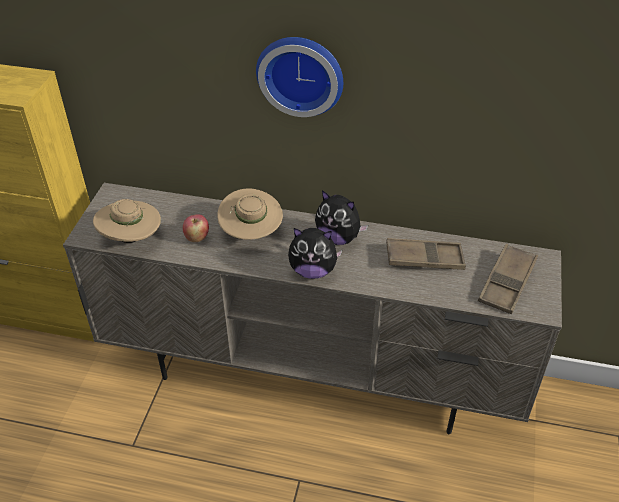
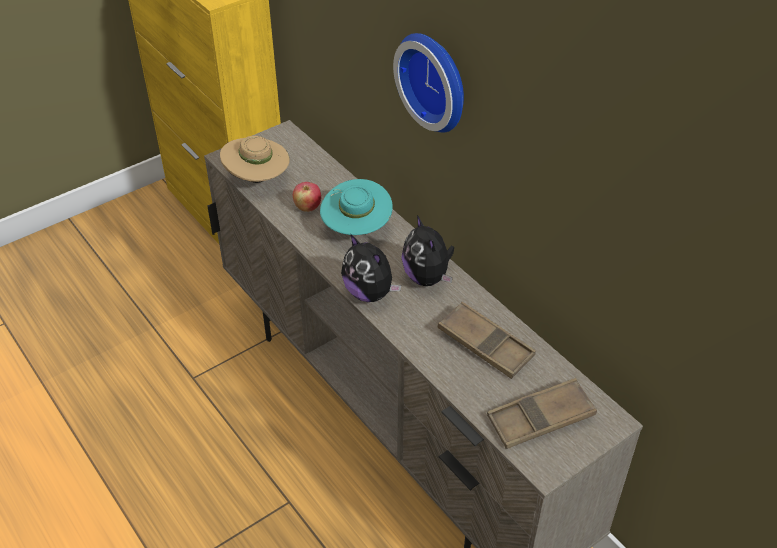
camera: 40 degrees right, 0 degrees up
(251, 233) = (356, 229): beige hat -> turquoise hat

